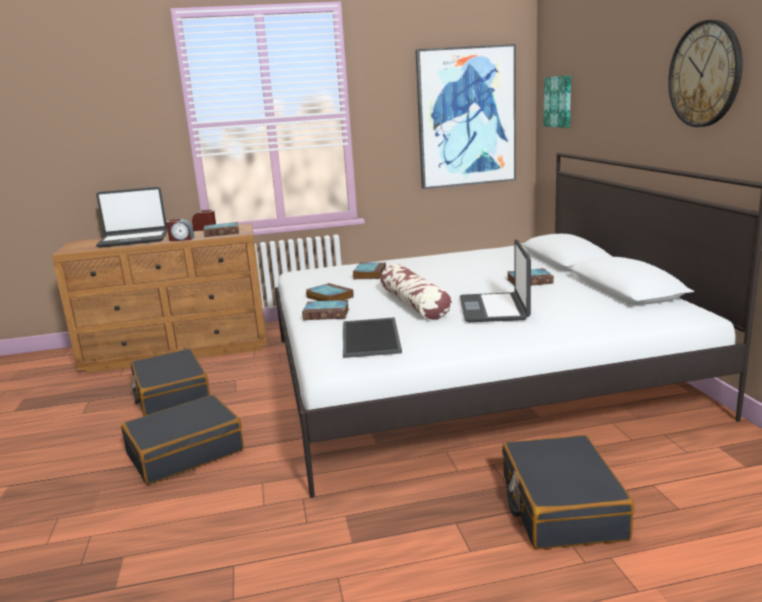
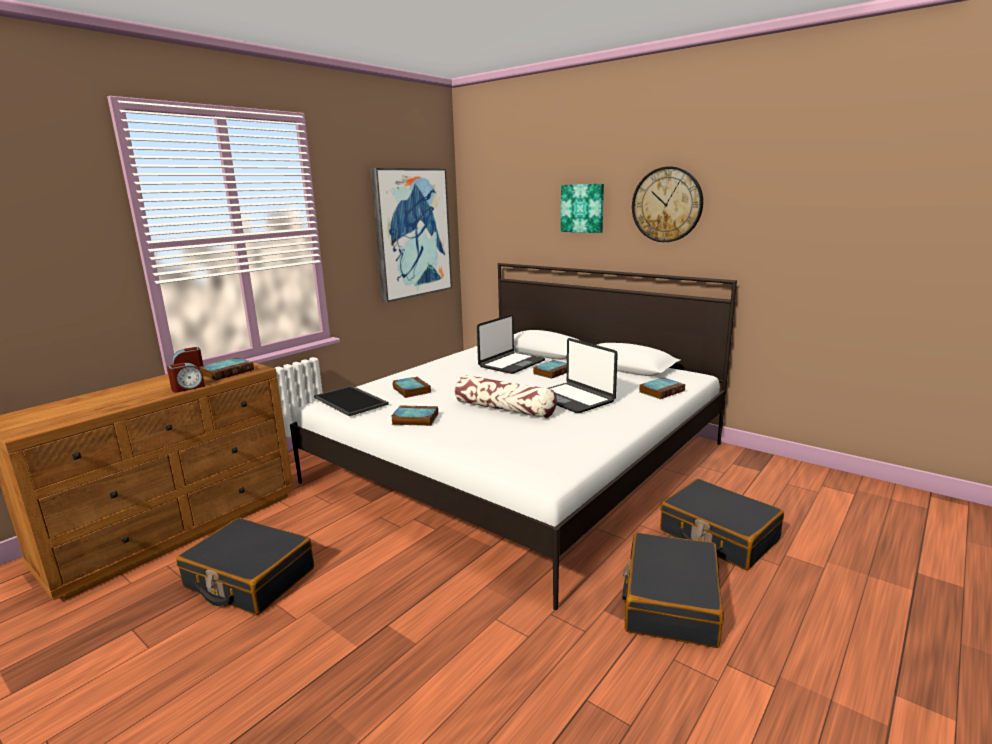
camera: 40 degrees left, 0 degrees up
(133, 240) = (107, 399): laptop -> laptop (511, 364)
(185, 452) = (369, 628): black suitcase -> black suitcase (670, 601)
(327, 314) = (446, 434): book -> book (661, 391)
(372, 338) = (532, 444): tray -> tray (352, 401)
(559, 101) = (492, 220): picture -> picture (582, 208)

